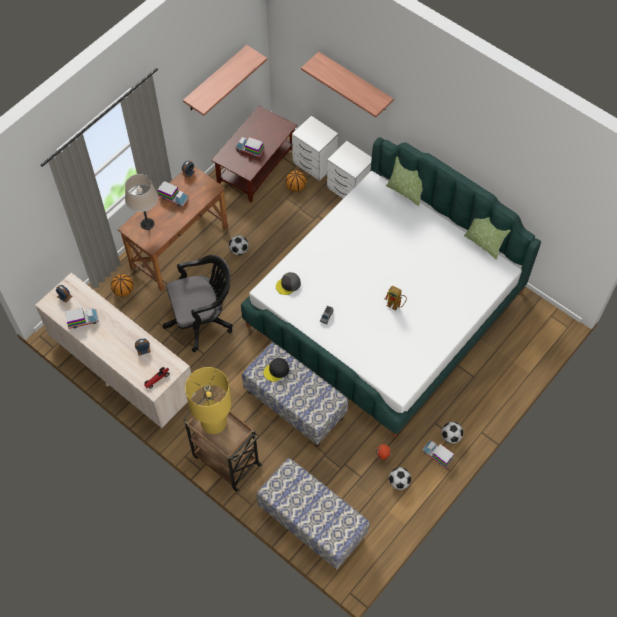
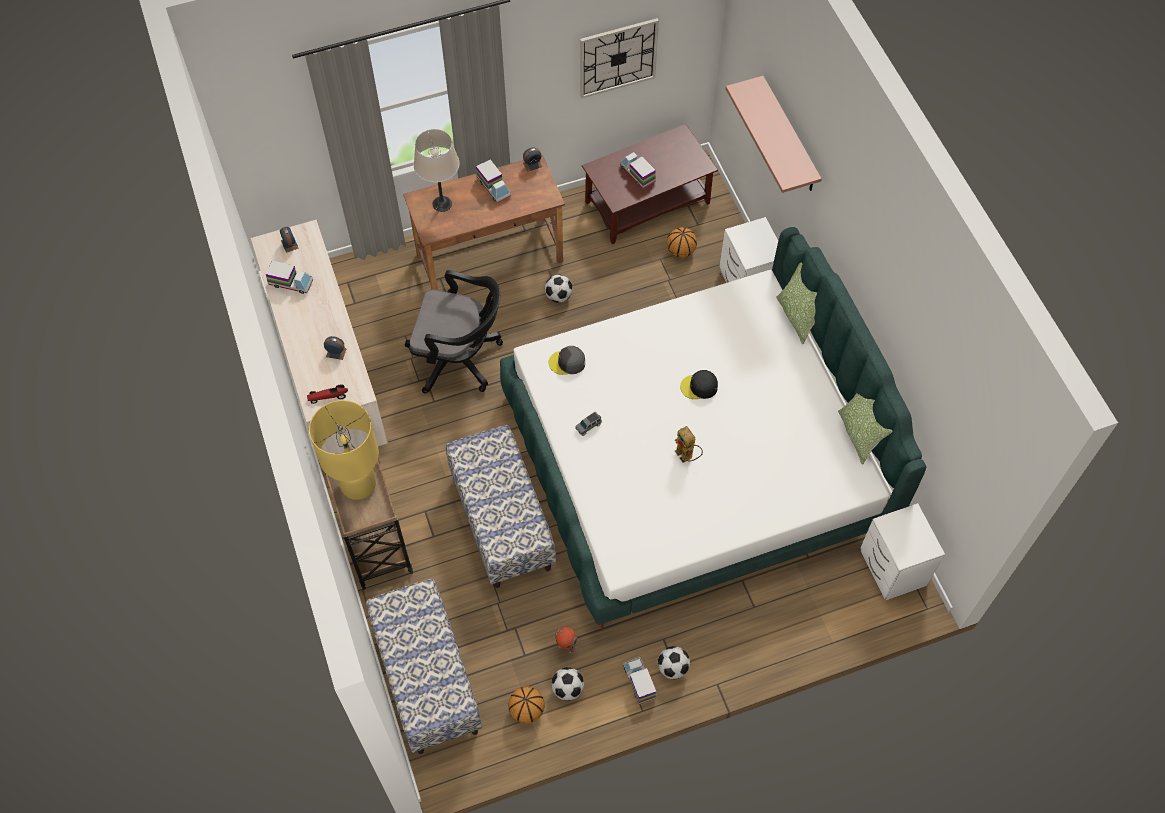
camera: 30 degrees right, 0 degrees up
(123, 290) = (390, 278): basketball -> basketball (526, 709)
(216, 79) = (618, 57): shelf -> wall clock
(276, 371) = (488, 463): black cap -> black cap (699, 387)
(315, 164) = (723, 234): white nightstand -> white nightstand (892, 570)

